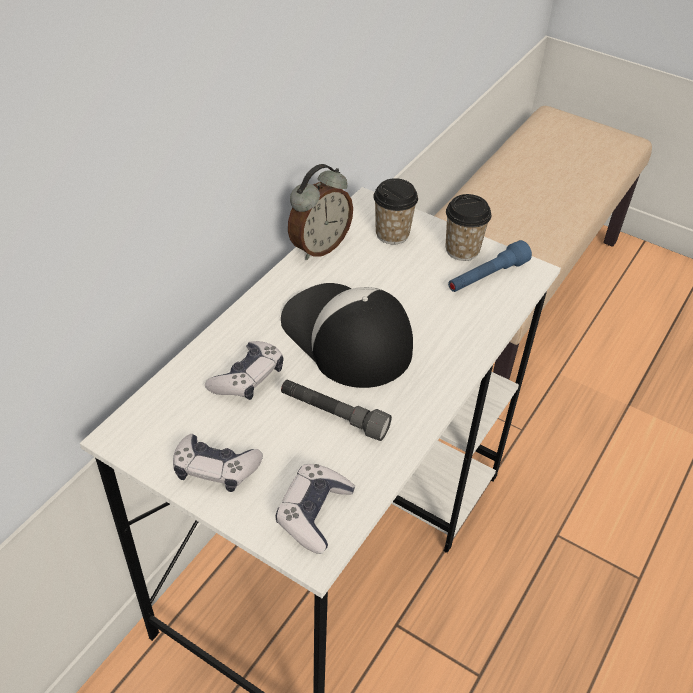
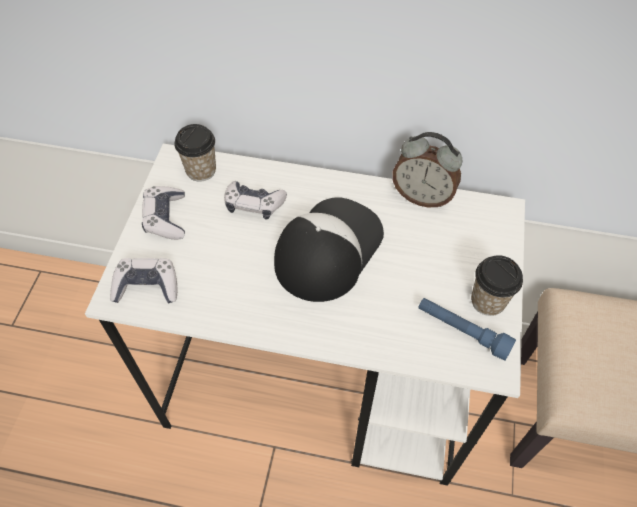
camera: 70 degrees right, 10 degrees up
(333, 415) = (240, 268): grey flashlight -> none
(392, 234) = (473, 241): cup -> cup (201, 170)

